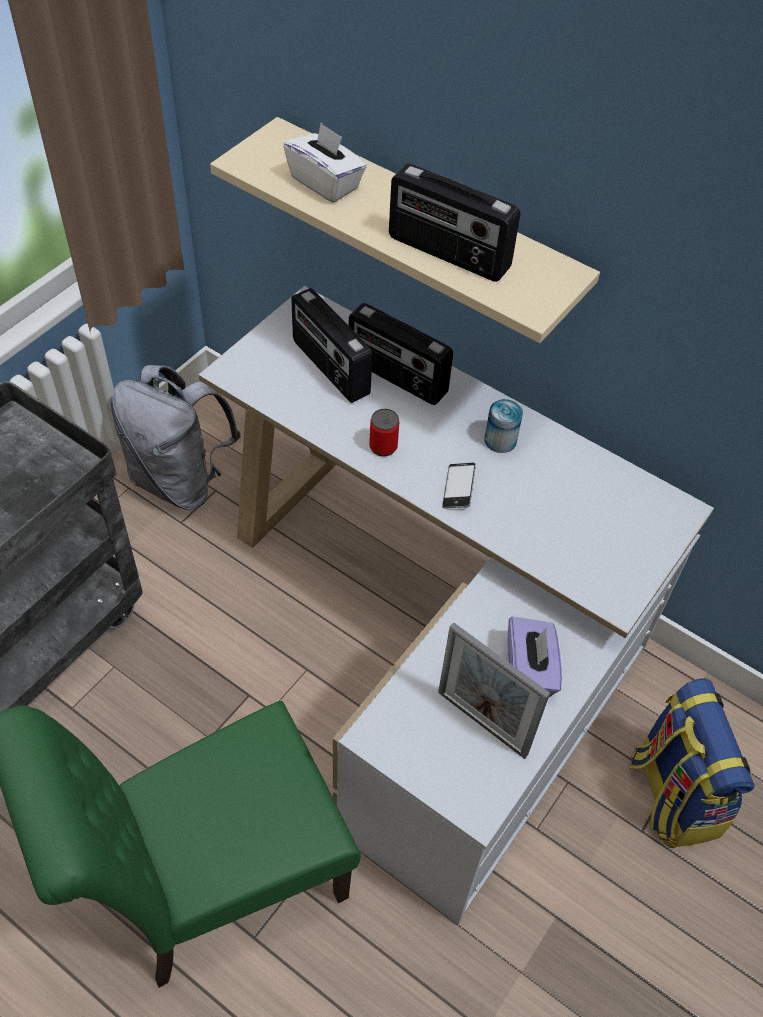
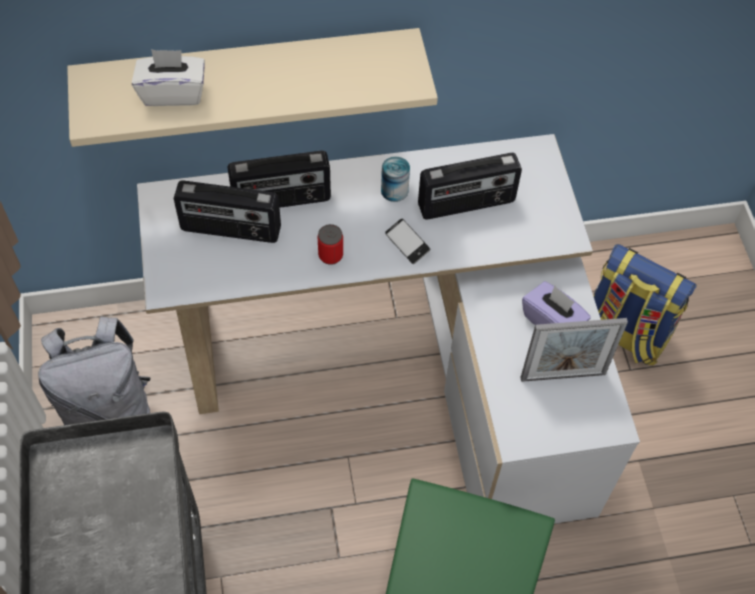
camera: 45 degrees left, 5 degrees up
(448, 254) = (318, 85): radio -> radio (466, 204)

